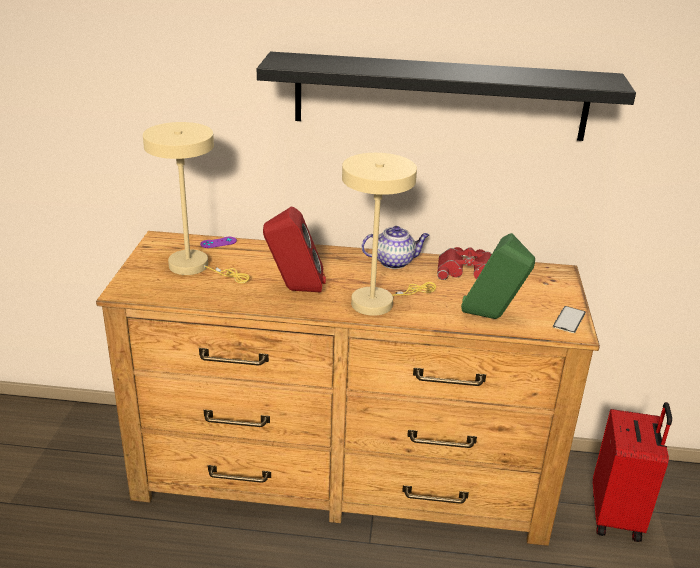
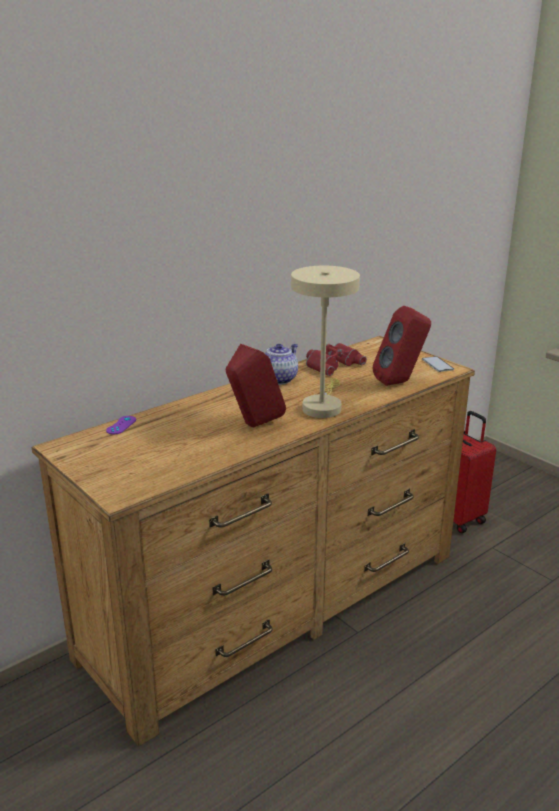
camera: 45 degrees left, 5 degrees down
(195, 267) = (142, 449): beige table lamp -> none
(440, 96) = (279, 218): black shelf -> none
(492, 317) = (401, 382): green speaker -> red speaker

